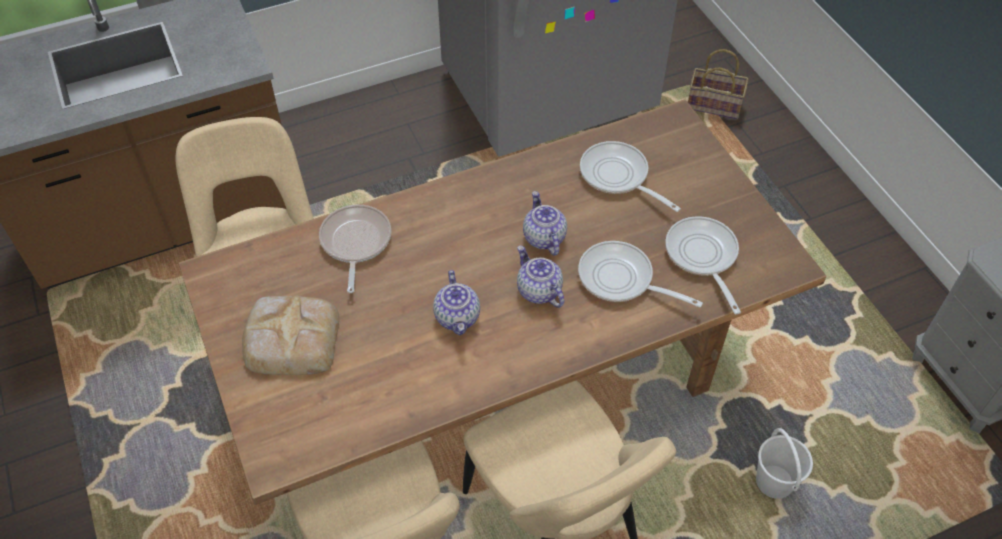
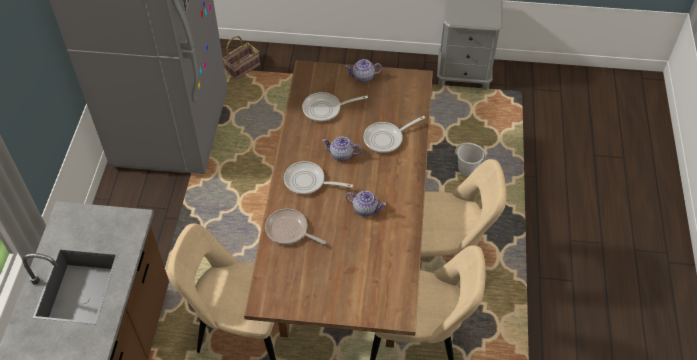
camera: 60 degrees left, 0 degrees up
(290, 338) = (331, 282): bread -> none
(538, 291) = (371, 171): teapot -> teapot (363, 77)
(702, 257) = (394, 104): frying pan -> frying pan (308, 182)

